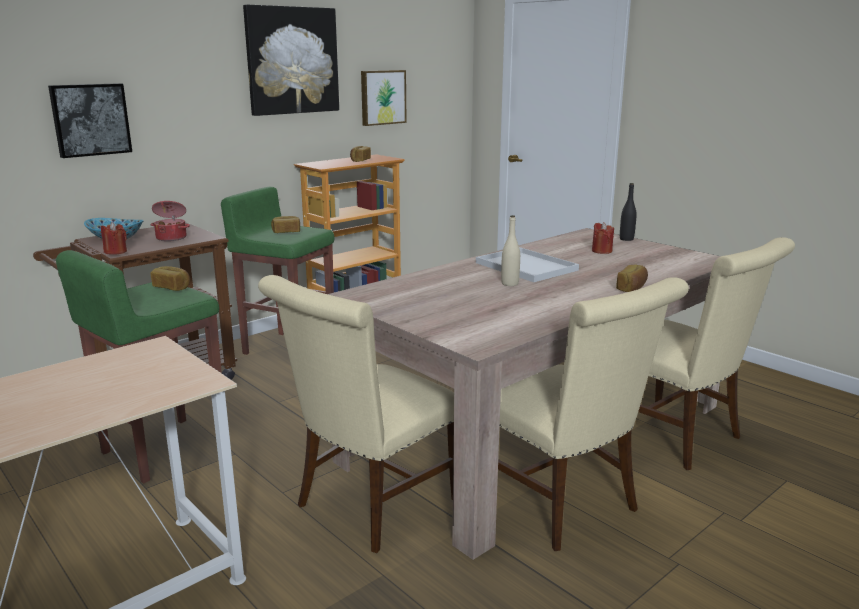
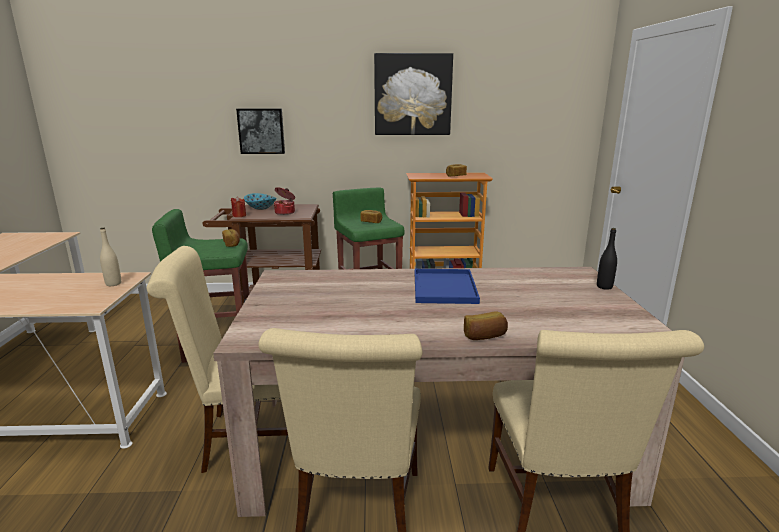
camera: 40 degrees right, 0 degrees up
(382, 97) = (496, 126): picture -> none
(510, 284) = (394, 298): beige bottle -> beige bottle (113, 284)
(528, 266) = (445, 288): white tray -> blue tray
(601, 251) = (548, 292): red candle -> none

